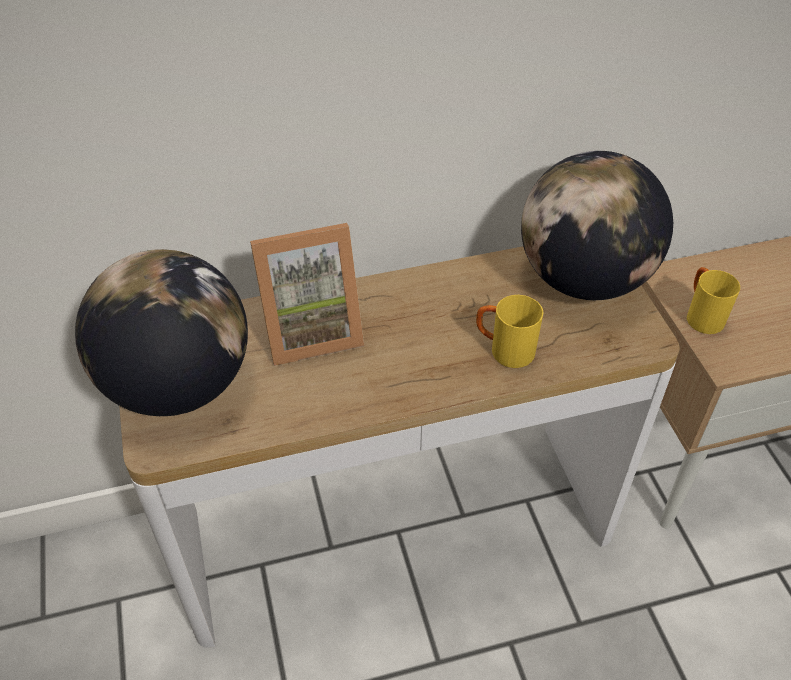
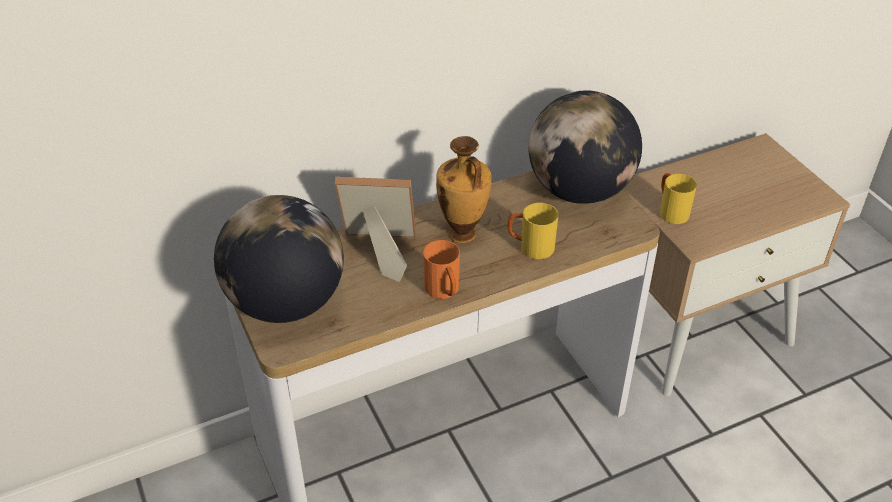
camera: 10 degrees left, 5 degrees down
(310, 330) = (378, 252): picture frame -> picture frame turned 150 degrees counterclockwise
(379, 397) = (444, 292): none -> orange mug
(421, 321) = (462, 235): none -> vase

